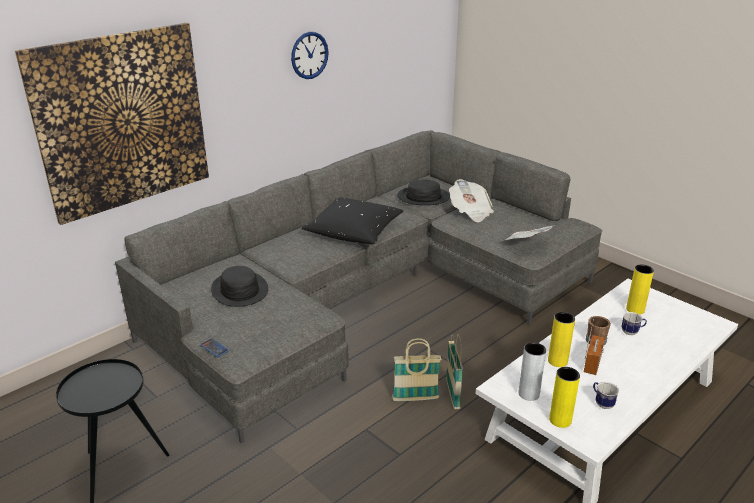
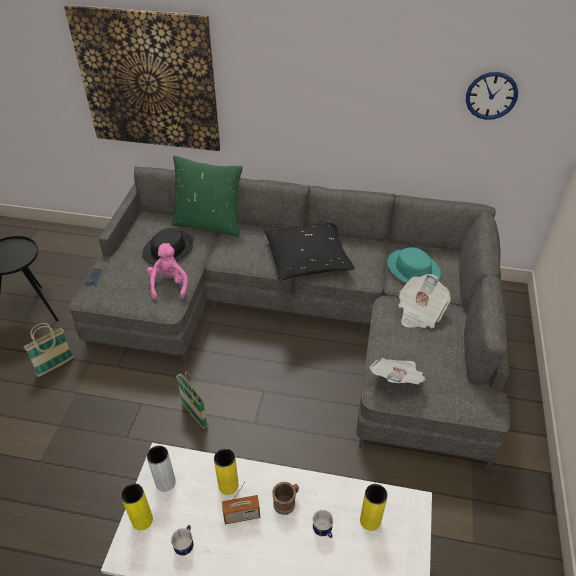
camera: 55 degrees right, 15 degrees up
(235, 258) = (209, 224): none -> green pillow
(292, 306) = (169, 284): none -> pink plush toy
(309, 55) = (346, 80): wall clock -> wall clock (491, 95)
(423, 197) = (413, 269): black hat -> turquoise hat
(452, 395) = (215, 436): basket -> basket (55, 366)

